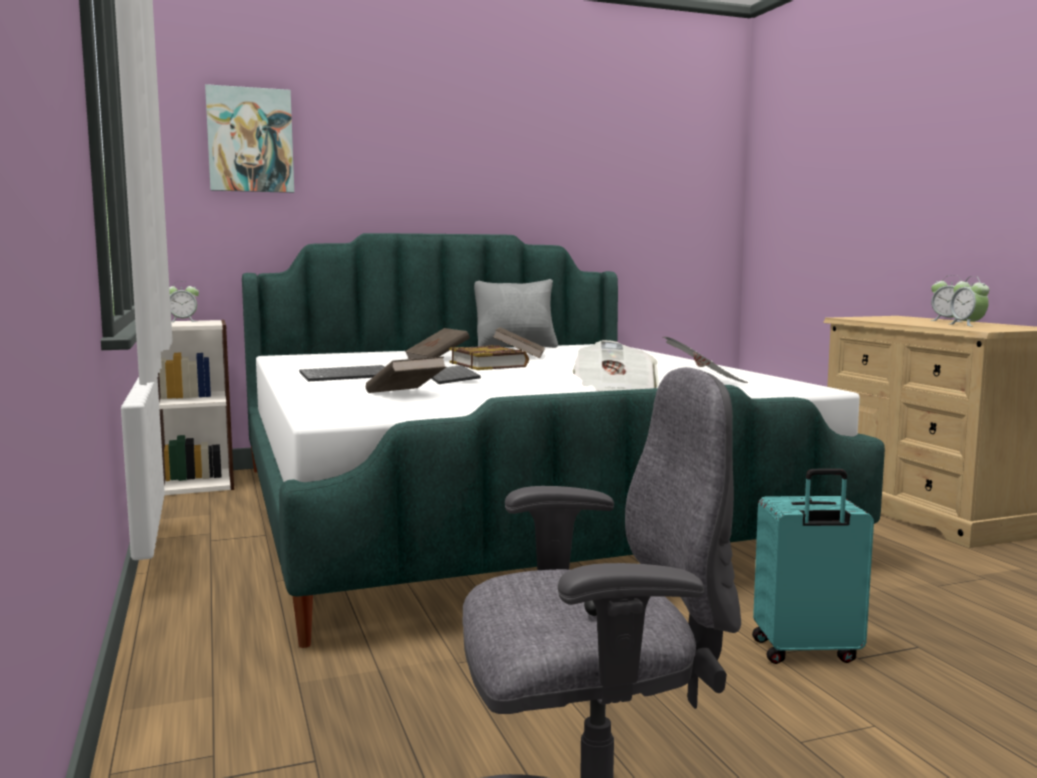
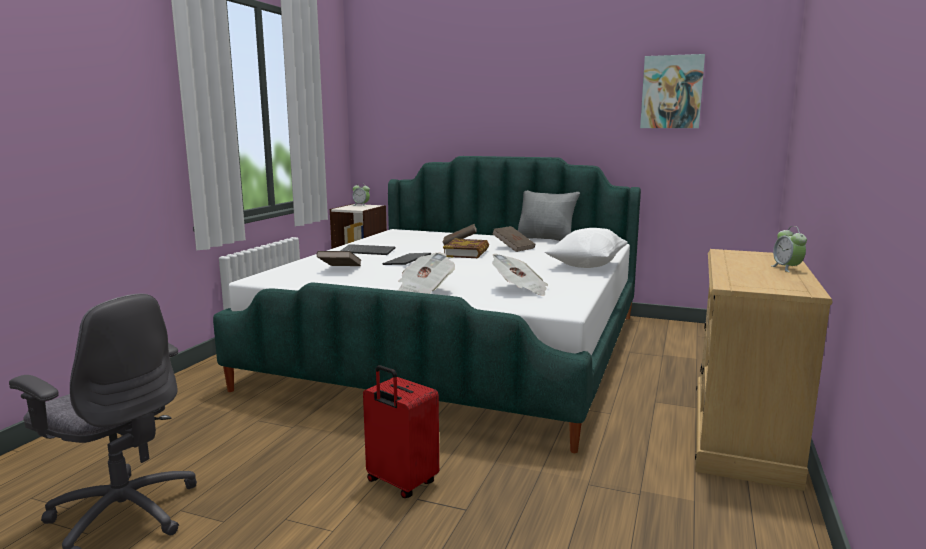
camera: 40 degrees right, 5 degrees up
(250, 140) = (402, 98): picture -> picture (671, 92)
(664, 360) = (586, 265): none -> white pillow
(806, 652) = (400, 483): turquoise suitcase -> red suitcase
(967, 325) = (762, 276): alarm clock -> none

